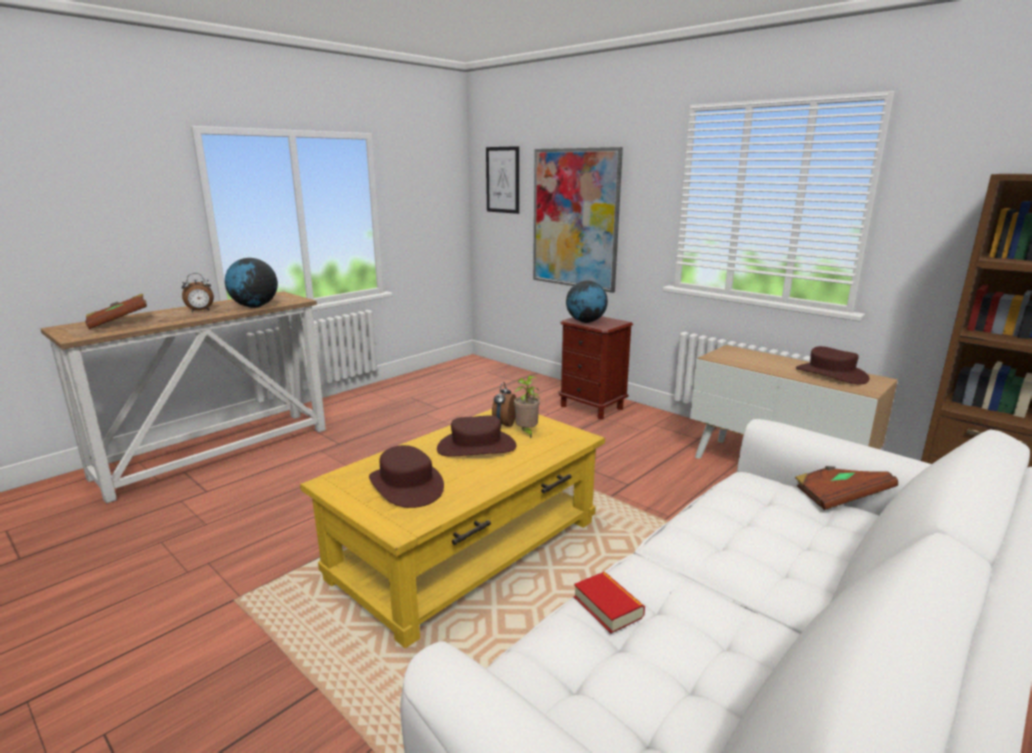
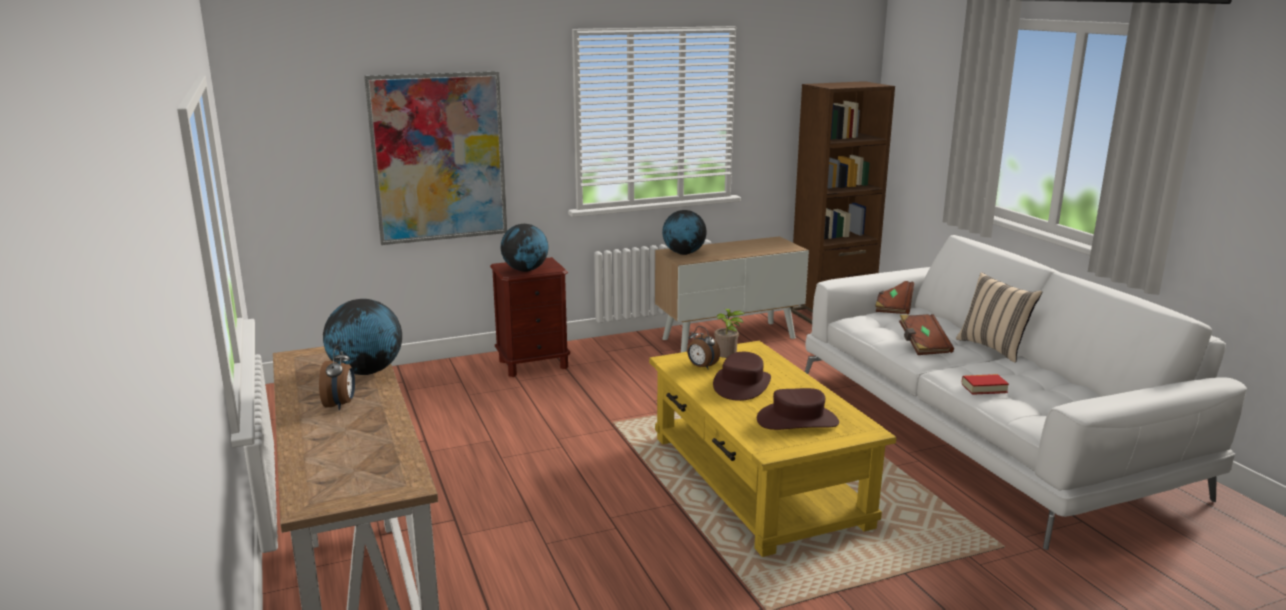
camera: 65 degrees left, 0 degrees up
(119, 323) = (341, 459): brown book -> brown book (923, 345)
(503, 180) = (301, 119): picture -> none
(736, 354) = (683, 253): none -> globe
(805, 607) = (994, 348): none -> beige pillow
(831, 374) = (755, 245): brown hat -> none

